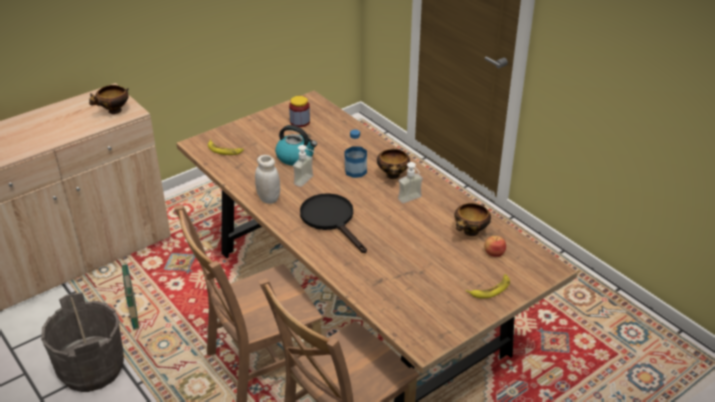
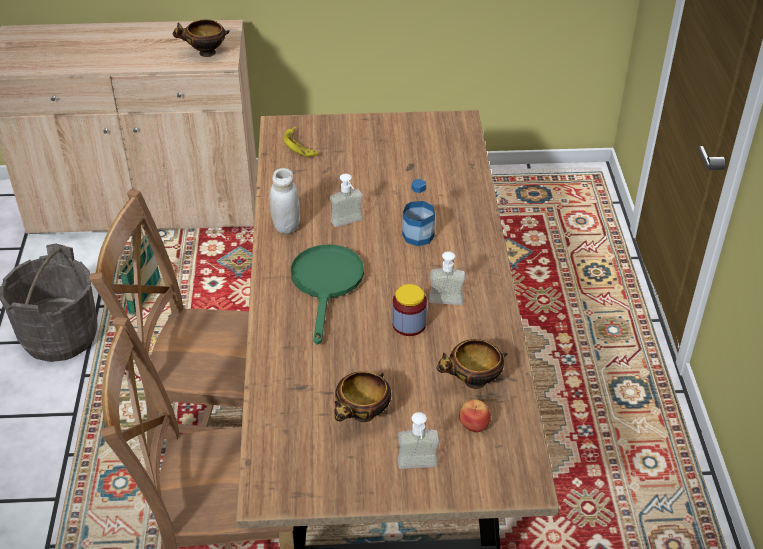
camera: 35 degrees right, 5 degrees up
(296, 157) = (368, 187): kettle -> none
(300, 122) = (418, 144): jar -> jar (409, 324)
(331, 219) = (327, 284): black frying pan -> green frying pan
(393, 176) = (456, 262): bowl -> bowl (362, 416)
(490, 289) = (418, 469): banana -> soap dispenser

